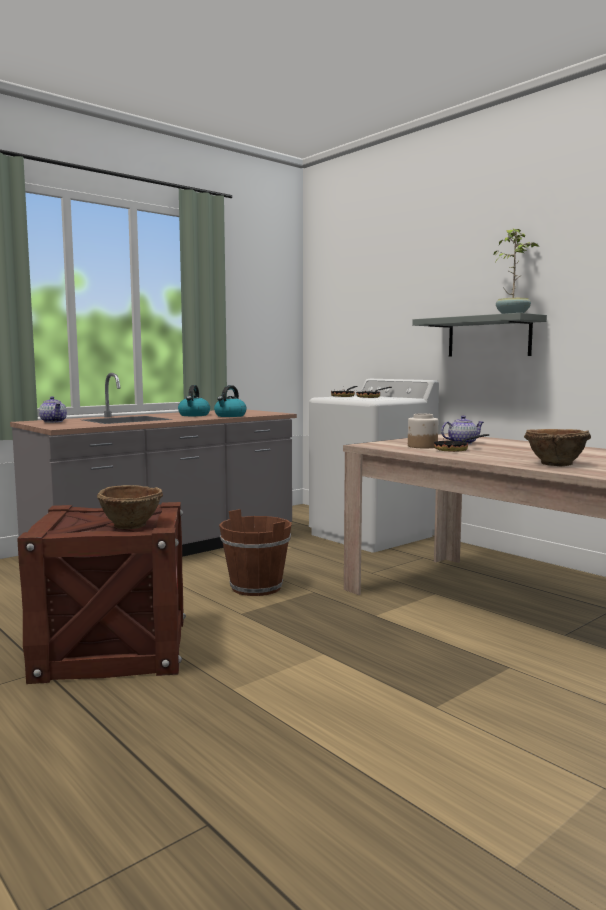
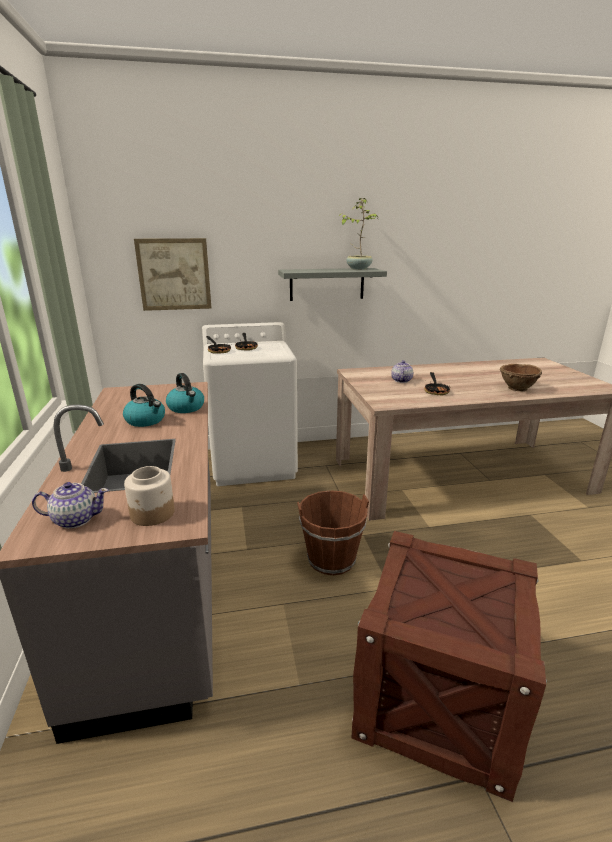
camera: 60 degrees left, 15 degrees up
(132, 525) = (487, 583): brown bowl -> none
(357, 328) = (174, 274): none -> picture
(422, 446) = (410, 393): jar -> jar (152, 514)

